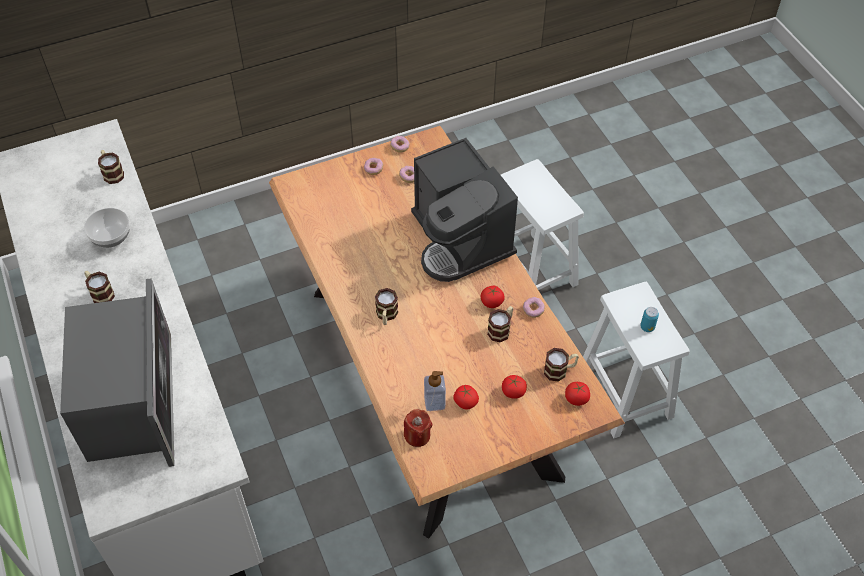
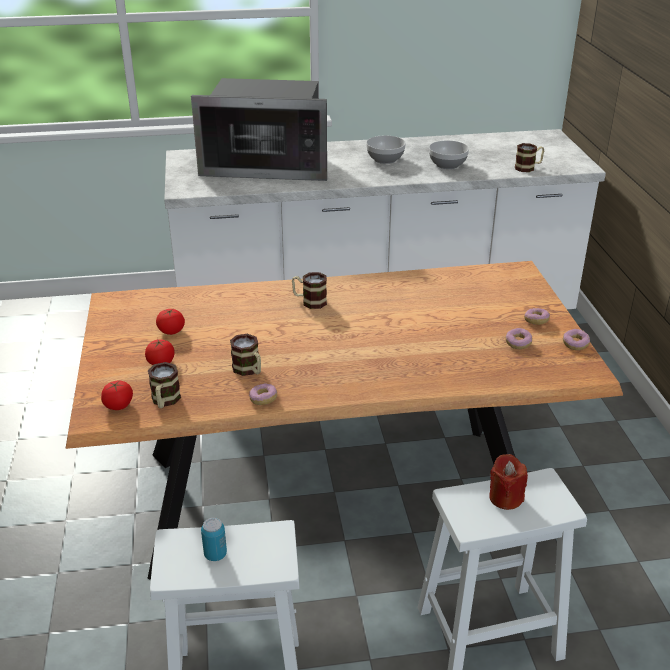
camera: 105 degrees right, 20 degrees down
(100, 293) = (385, 159): mug -> bowl
(417, 435) = (156, 299): red candle -> red candle (505, 498)
(434, 402) = (185, 313): soap dispenser -> none
(460, 240) = (399, 365): coffee machine -> none
(491, 302) = (291, 370): tomato -> none

